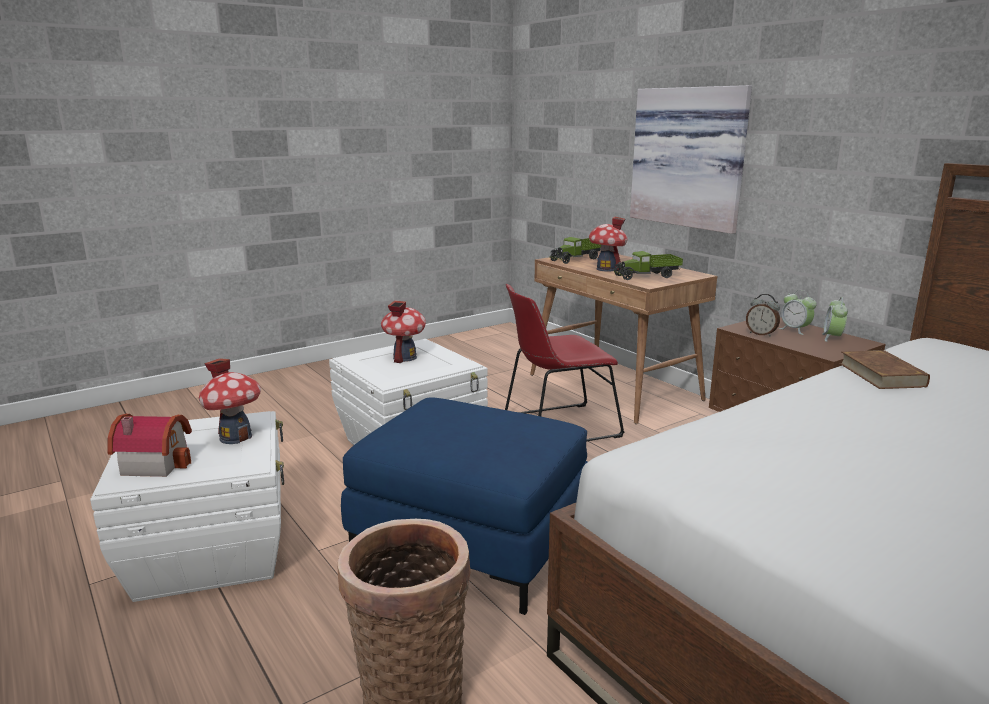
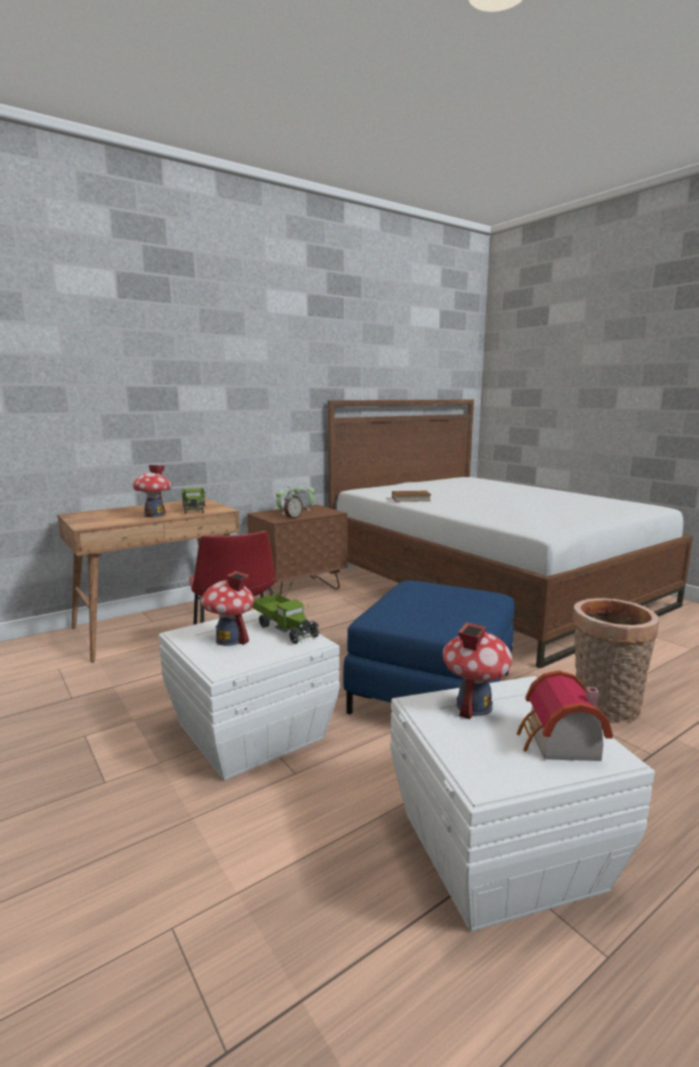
camera: 90 degrees left, 5 degrees down
(577, 259) = (96, 520): toy truck -> toy truck (285, 629)
(690, 157) = (152, 409): picture -> none

